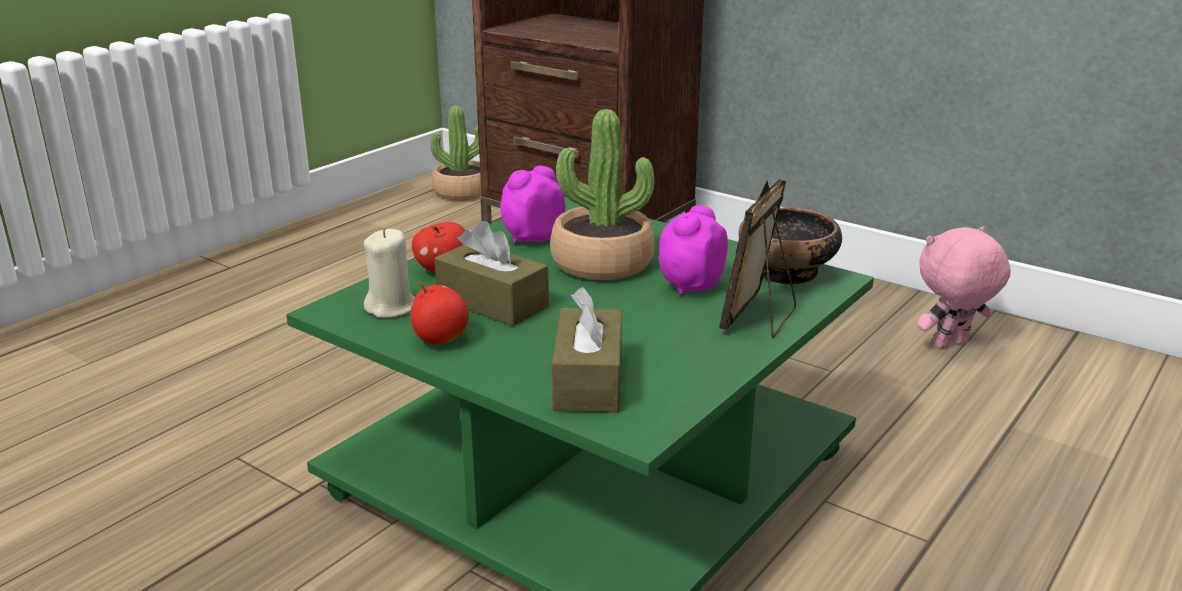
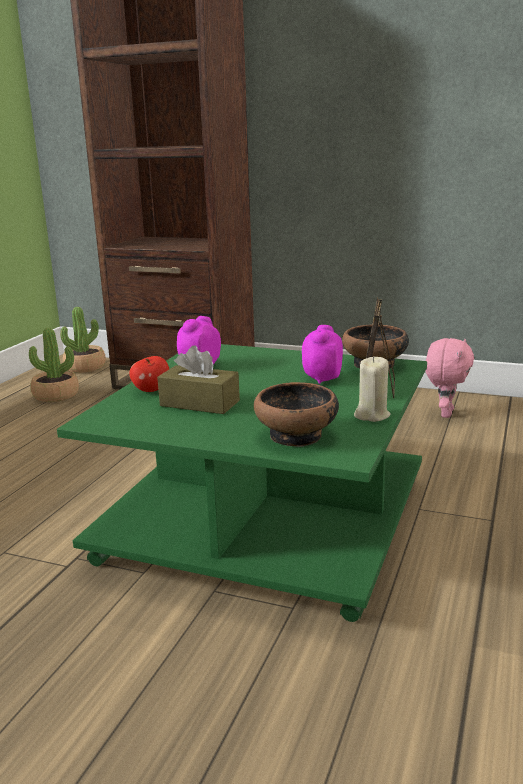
camera: 15 degrees left, 5 degrees down
(391, 308) = (131, 415): beige candle -> beige candle (371, 415)
(440, 339) = (180, 428): apple -> none
(588, 381) = (297, 436): brown tissue box -> bowl
(602, 263) = (256, 374): potted plant -> potted plant (56, 395)
(951, 345) = (445, 413): pink plush toy -> pink plush toy turned 150 degrees clockwise

